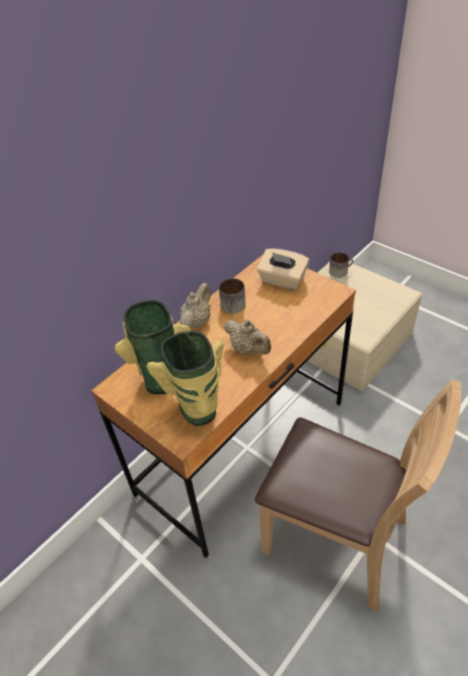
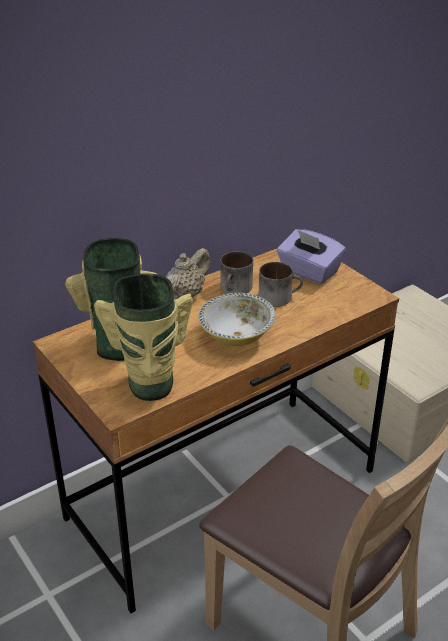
camera: 10 degrees right, 10 degrees down
(248, 350) = (236, 336): beige teapot -> bowl
(282, 280) = (308, 272): beige tissue box -> purple tissue box
(340, 271) = (412, 301): mug -> mug (279, 297)

